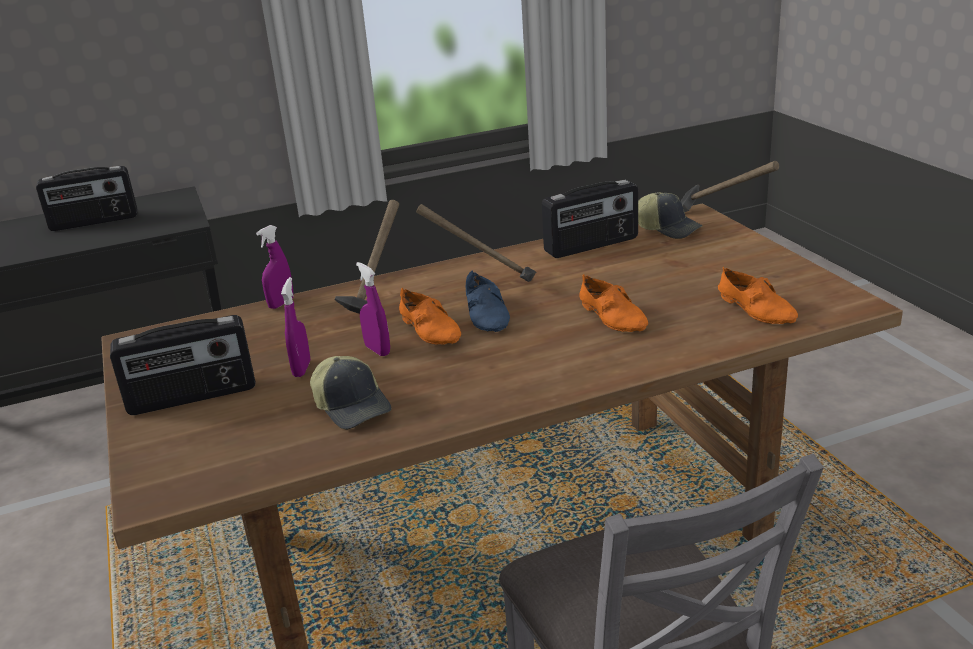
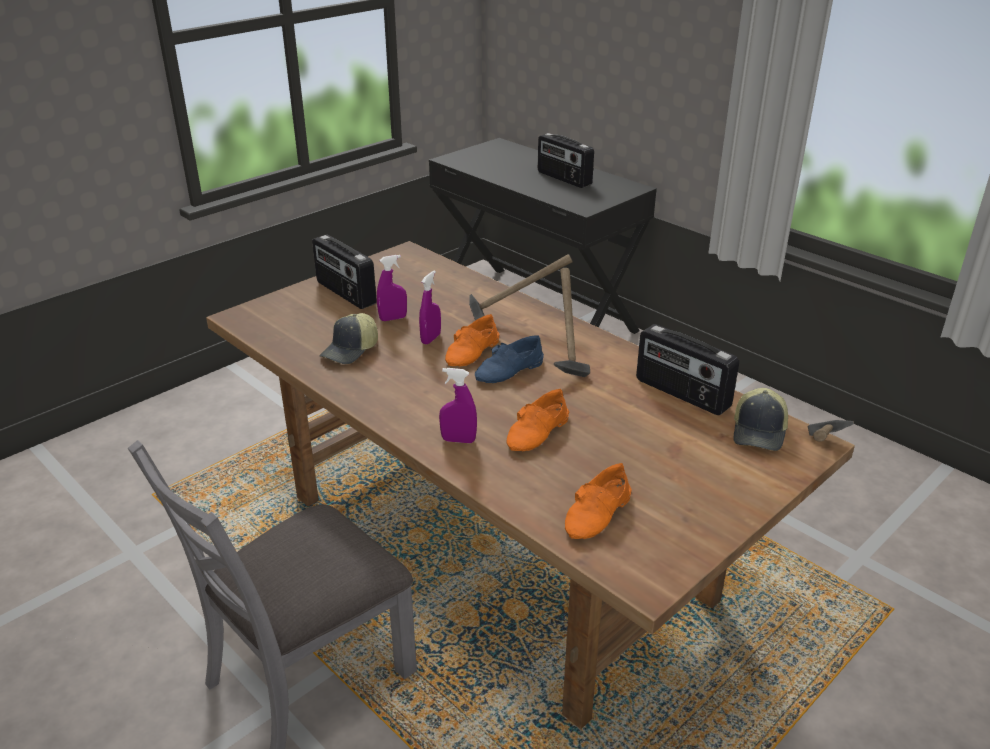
camera: 65 degrees right, 5 degrees up
(281, 303) = (483, 283): purple spray bottle -> purple spray bottle (458, 440)

